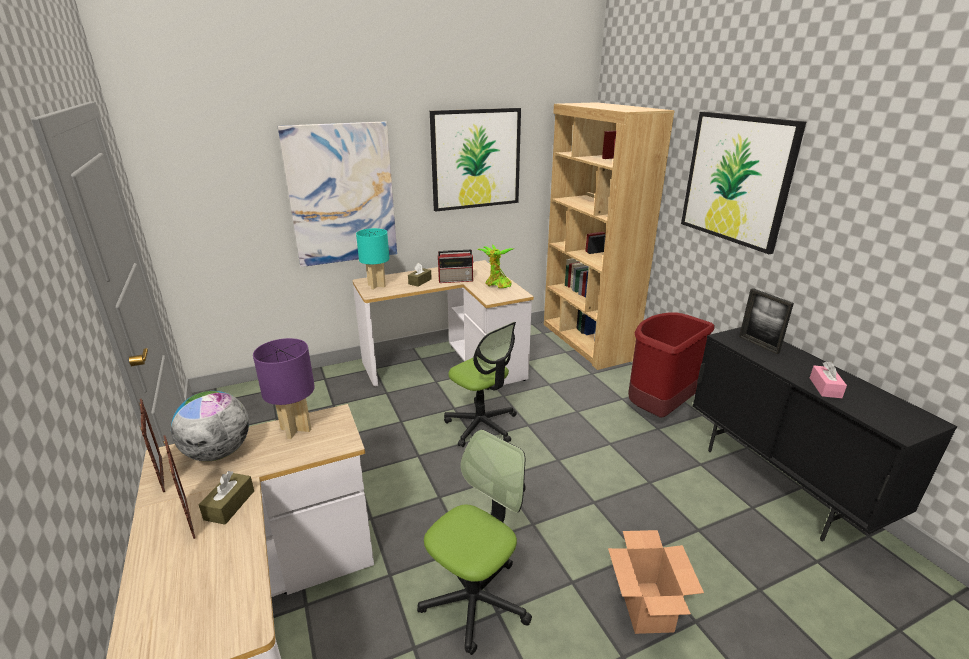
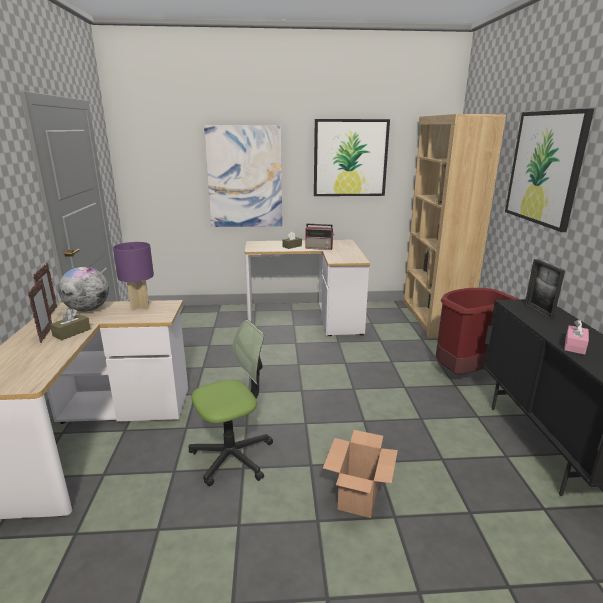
camera: 20 degrees right, 5 degrees down
(376, 286) = (259, 245): turquoise table lamp -> none
(481, 425) = (309, 357): office chair -> none
(496, 284) = (347, 253): potted plant -> none

